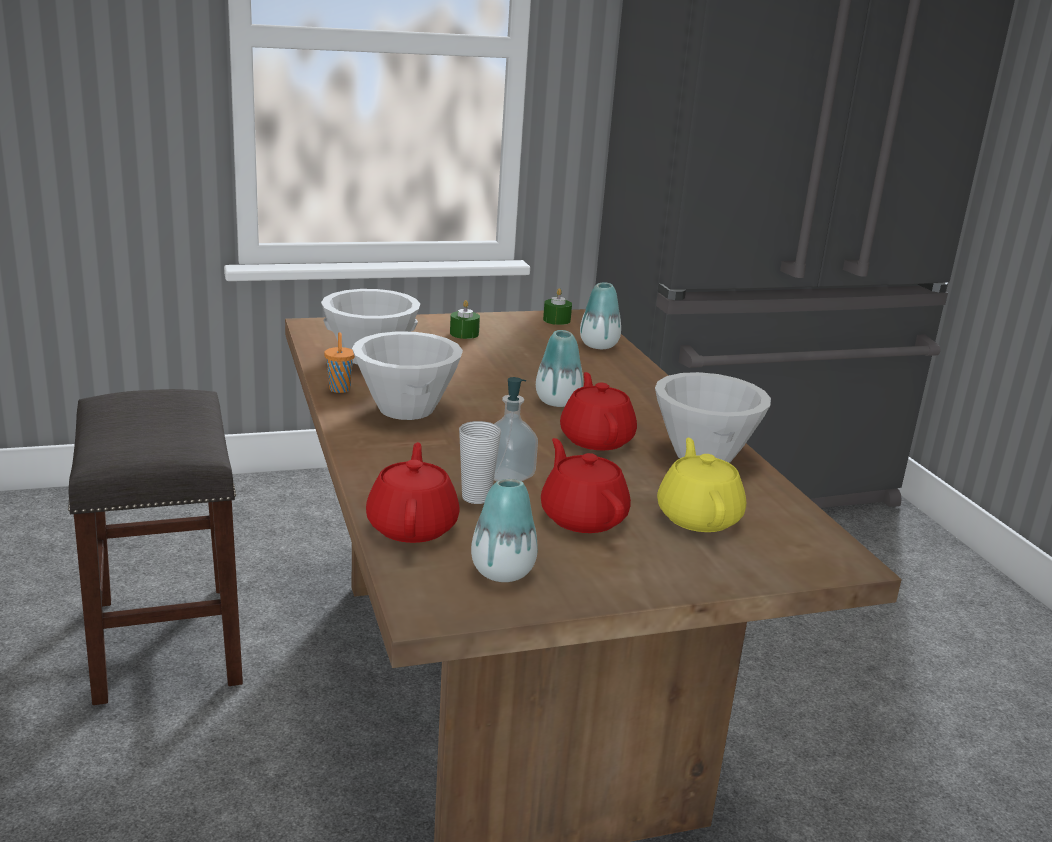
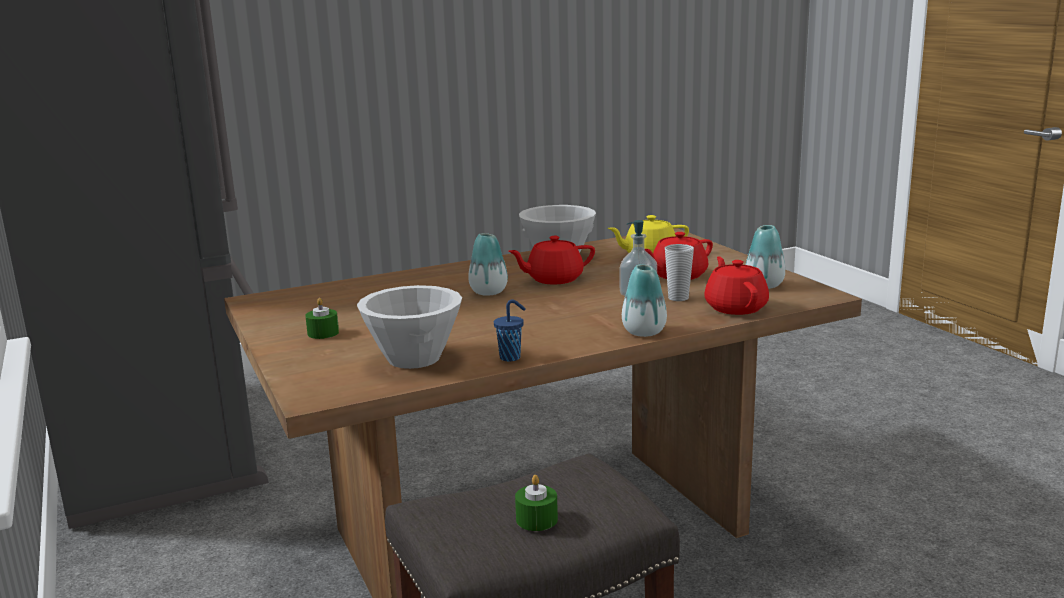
camera: 95 degrees left, 5 degrees down
(339, 390) = (511, 357): orange cup -> blue cup
(407, 409) = (538, 331): white bowl -> none
(413, 526) = (735, 307): red teapot -> red teapot turned 90 degrees clockwise
(556, 320) = (268, 306): green candle -> green candle (536, 519)
(599, 345) = (342, 289): vase -> vase (644, 332)

